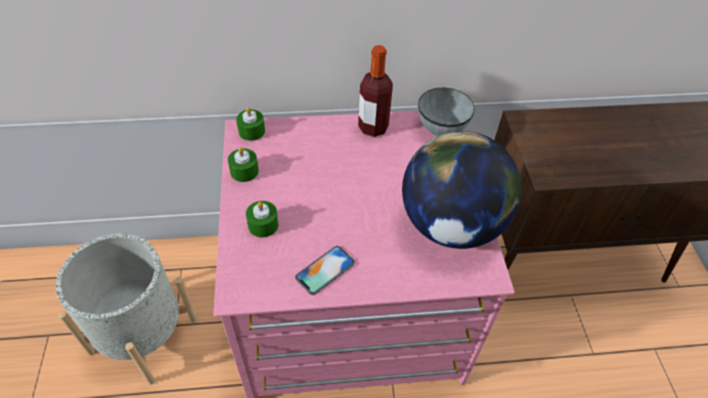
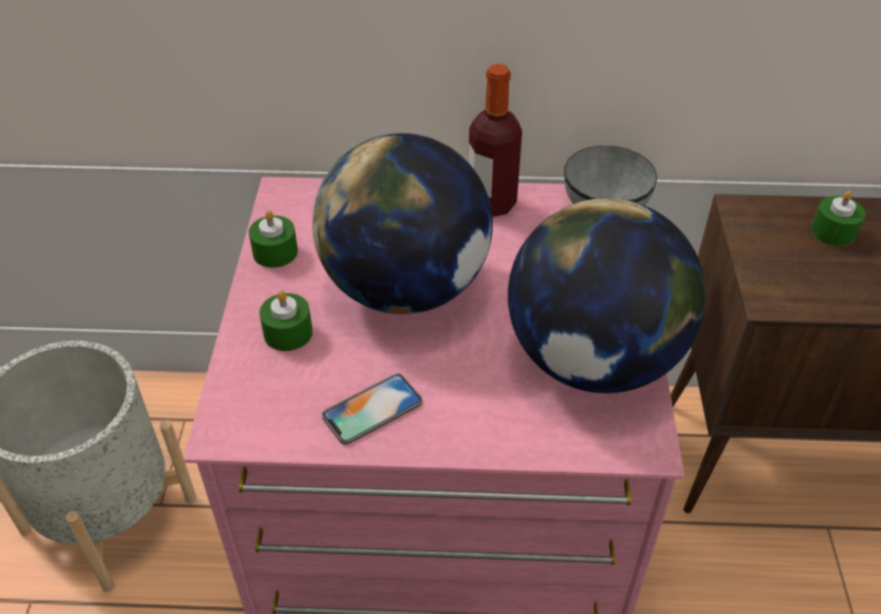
camera: 10 degrees right, 5 degrees down
(251, 131) = (298, 195): green candle -> green candle (833, 231)
(330, 188) = (405, 288): none -> globe

